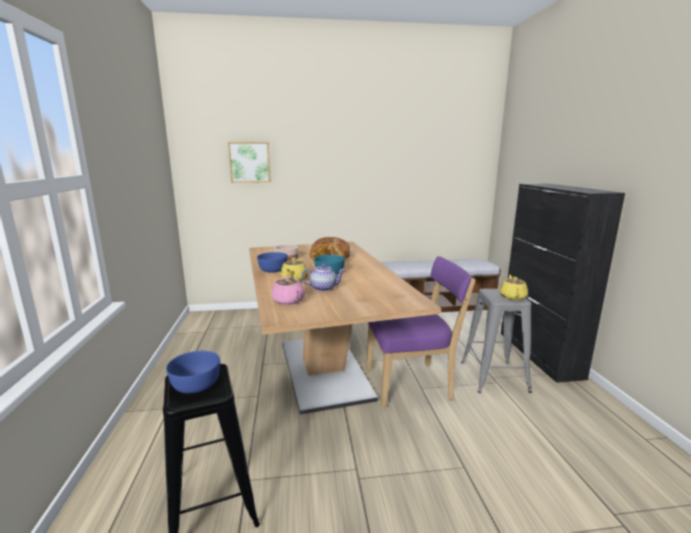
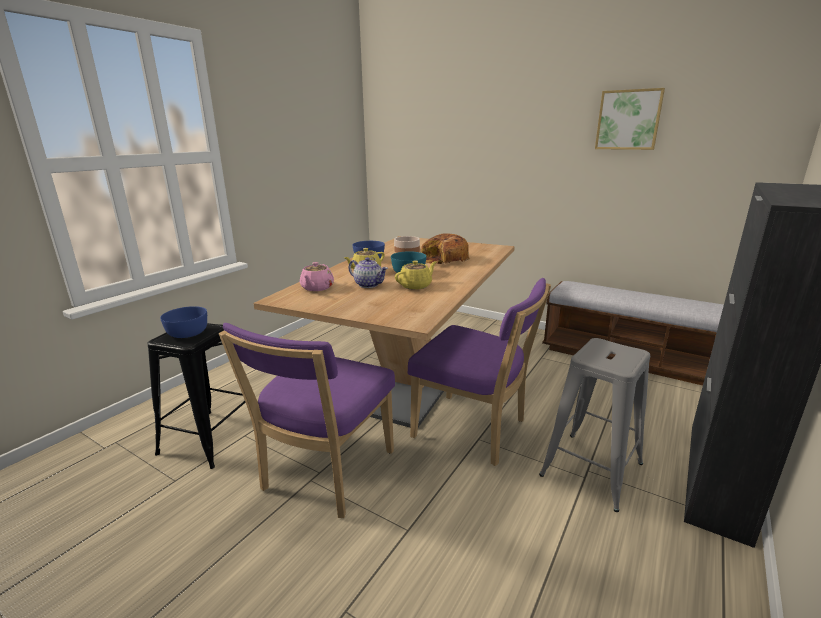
camera: 40 degrees right, 5 degrees up
(250, 162) = (432, 141): picture -> picture (628, 120)
(362, 467) = (325, 474): none -> purple chair
(512, 296) = (619, 360): yellow teapot -> yellow teapot (416, 286)

